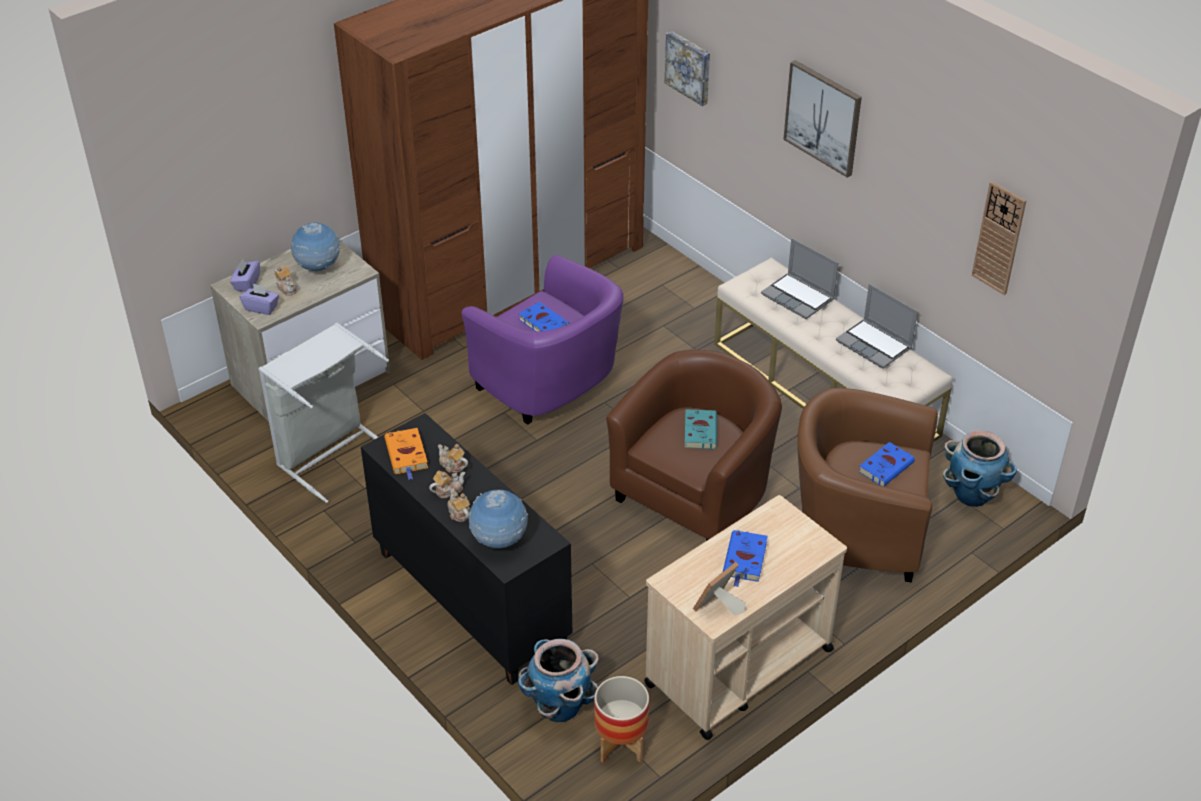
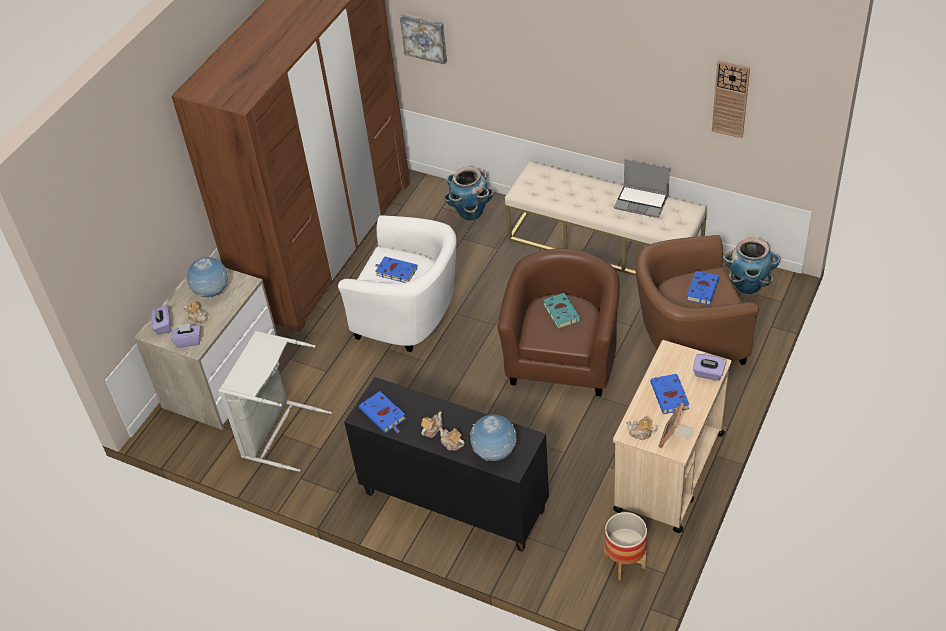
camera: 20 degrees left, 5 degrees up
(407, 455) = (384, 415): orange book -> blue book
(452, 465) = (422, 409): teapot -> teapot (641, 433)
(550, 388) = (410, 317): purple armchair -> white armchair
(559, 707) = (566, 553): planter -> planter (470, 213)
(799, 297) = (568, 185): laptop -> none
(808, 552) = (708, 373): none -> purple tissue box
(823, 117) = (559, 48): picture -> none

